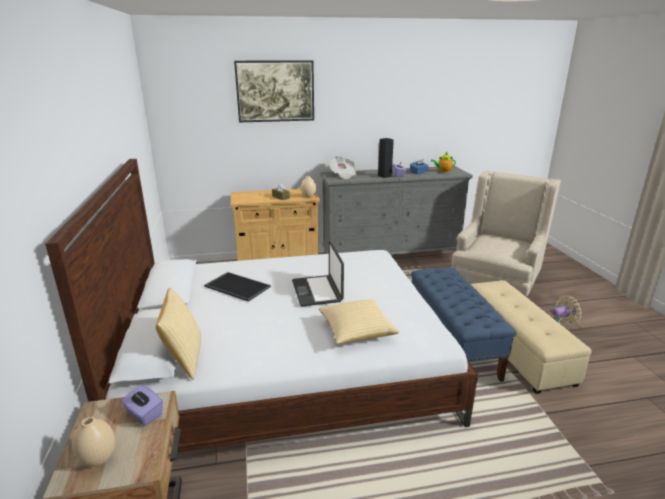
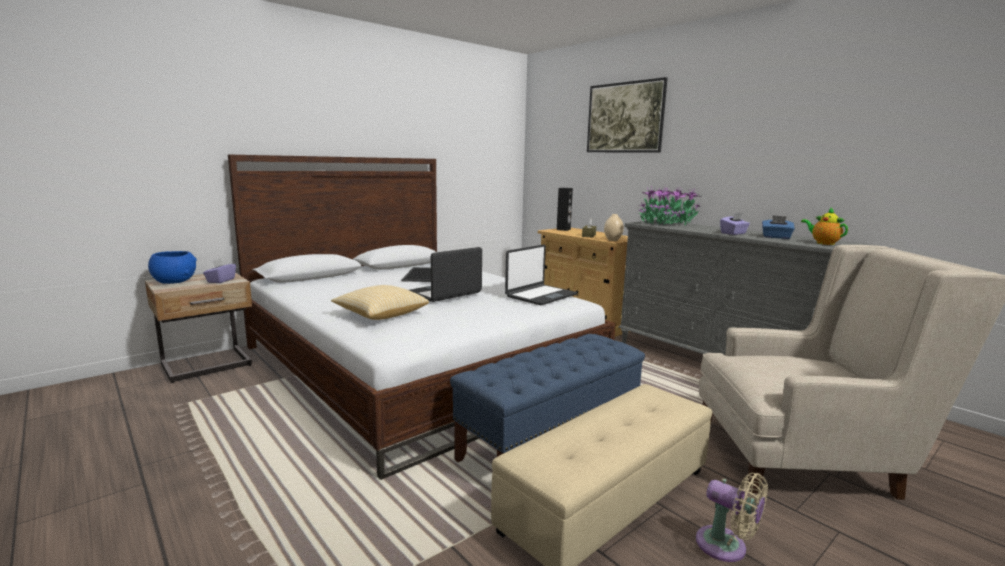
camera: 60 degrees right, 10 degrees down
(98, 460) = (175, 281): beige vase -> blue bowl
(184, 359) = (301, 283): pillow -> none
(343, 175) = (666, 223): newspaper -> potted plant
(354, 260) = (540, 296): none -> laptop
(384, 176) = (711, 231): black speaker -> black speaker (563, 229)

